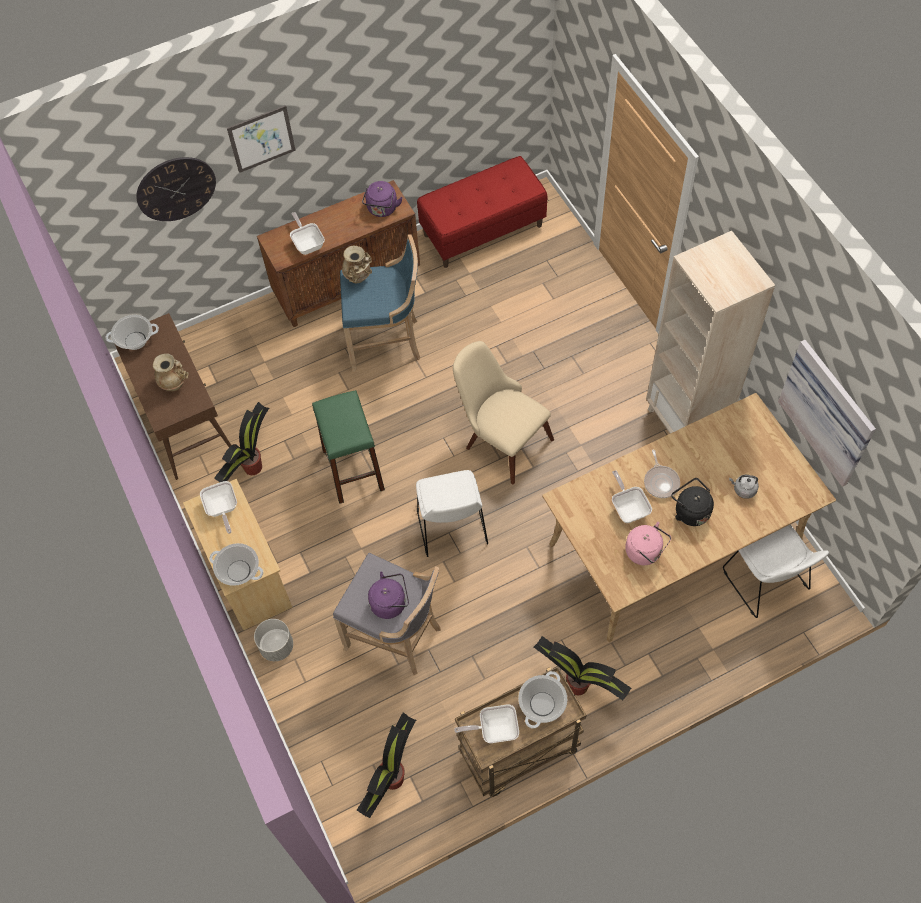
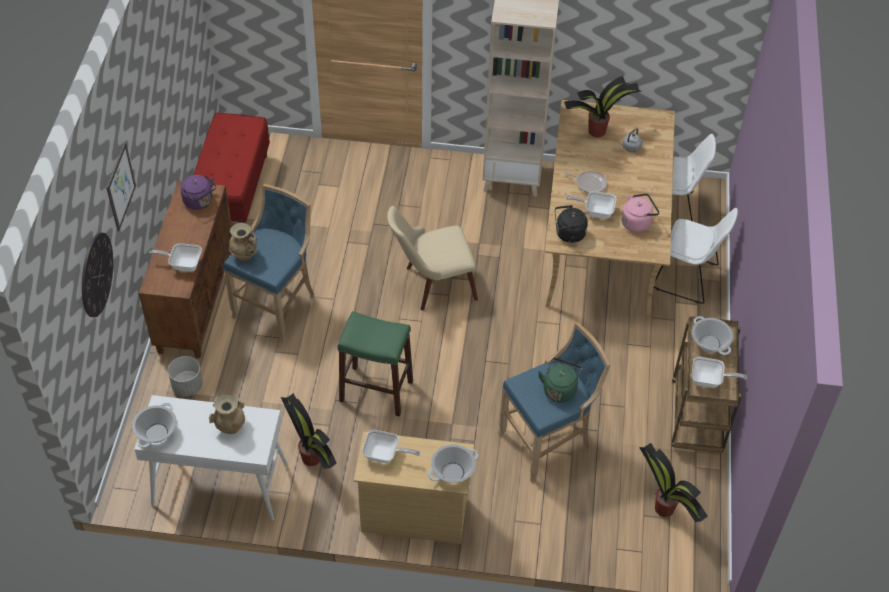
camera: 60 degrees left, 10 degrees down
(184, 421) = (219, 484): brown console table -> white console table
(277, 647) = (494, 527): grey planter -> grey planter (188, 386)
(390, 603) = (559, 389): purple kettle -> green kettle
(397, 637) = (548, 442): grey stool -> blue stool
(452, 528) = (483, 357): white chair -> white chair (688, 278)
(494, 729) = (709, 381): frying pan -> frying pan turned 105 degrees counterclockwise
(579, 686) = (671, 354): potted plant -> potted plant (598, 131)
(690, 511) = (624, 182): black kettle -> black kettle (568, 234)
(829, 411) = (644, 47): picture -> none

